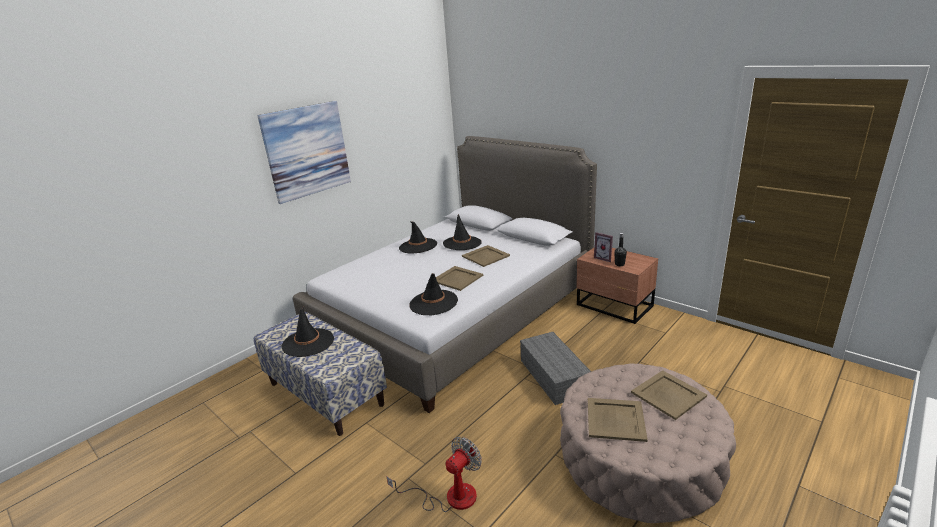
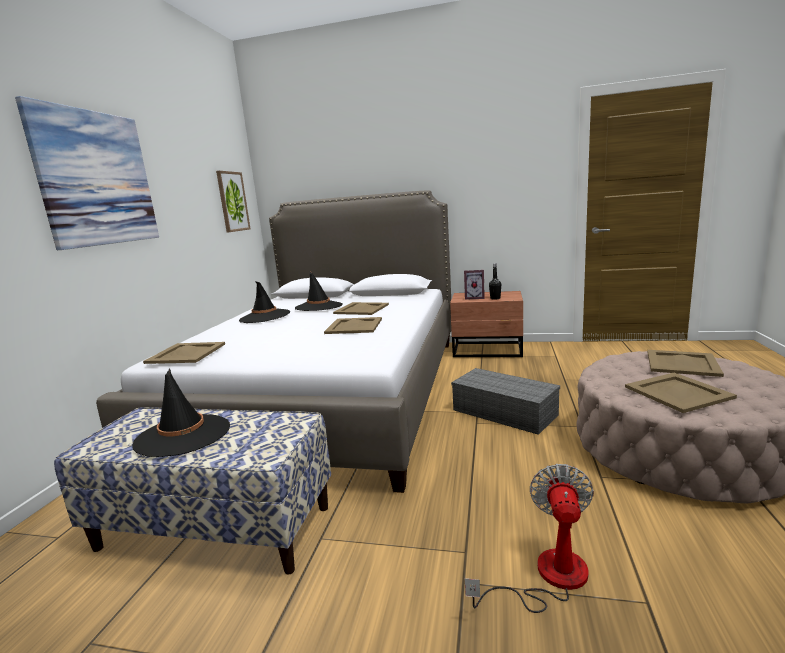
camera: 30 degrees left, 10 degrees down
(343, 277) = (186, 353): none -> beige tray
(424, 136) = (232, 201): none -> picture
(433, 303) = (355, 345): black hat -> none

